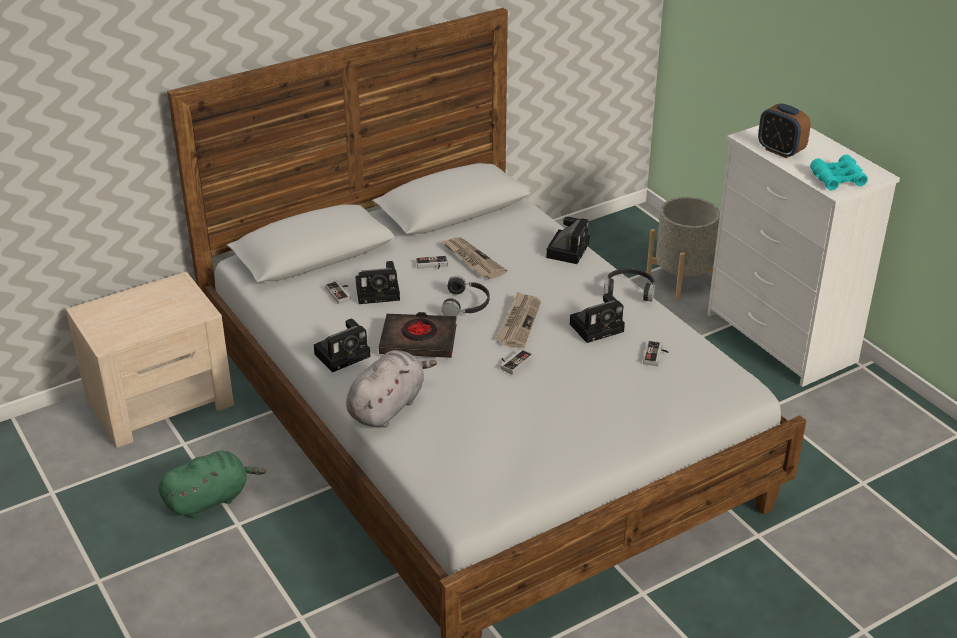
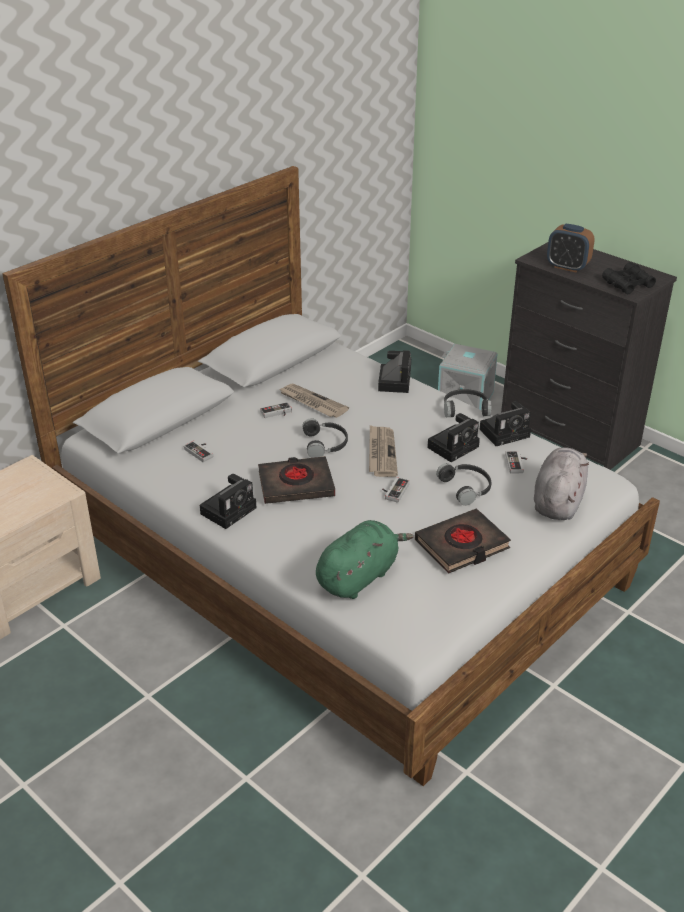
camera: 15 degrees left, 0 degrees up
(210, 499) = (111, 676): green plush toy -> green plush toy (359, 577)
(380, 292) = (238, 445): camera -> camera (506, 432)
(388, 407) = (294, 553): grey plush toy -> grey plush toy (558, 501)
(556, 428) = (462, 545): none -> black book
(590, 371) = (467, 488): none -> black headphones
(682, 280) = (466, 397): grey planter -> grey storage box
(781, 339) = (569, 435): white dresser -> black dresser
(838, 179) = (628, 284): turquoise binoculars -> black binoculars

